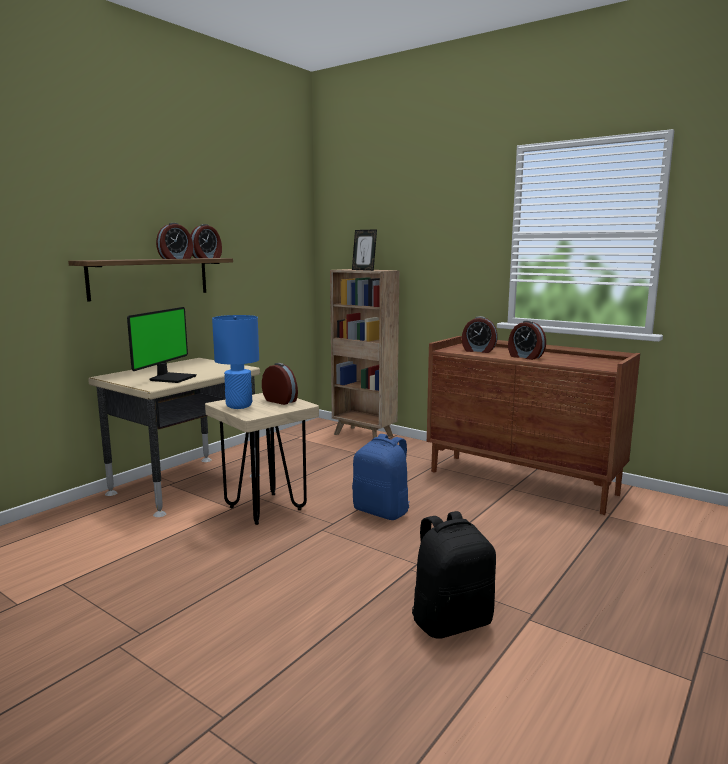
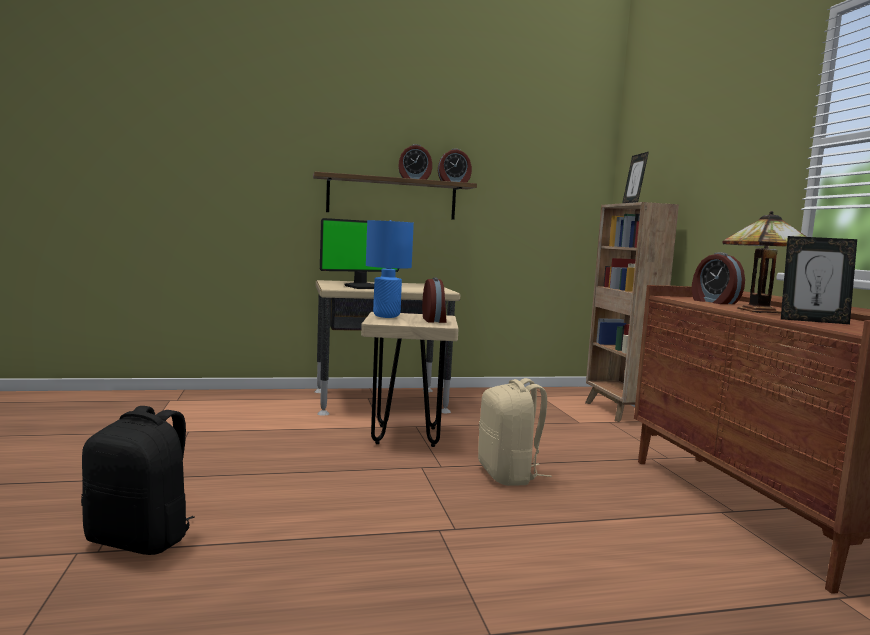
camera: 40 degrees right, 5 degrees down
(382, 511) = (509, 475): blue backpack -> beige backpack
(451, 621) = (387, 590): black backpack -> black backpack (141, 539)
(525, 357) = (762, 311): alarm clock -> table lamp
(566, 362) = (812, 321): none -> picture frame

